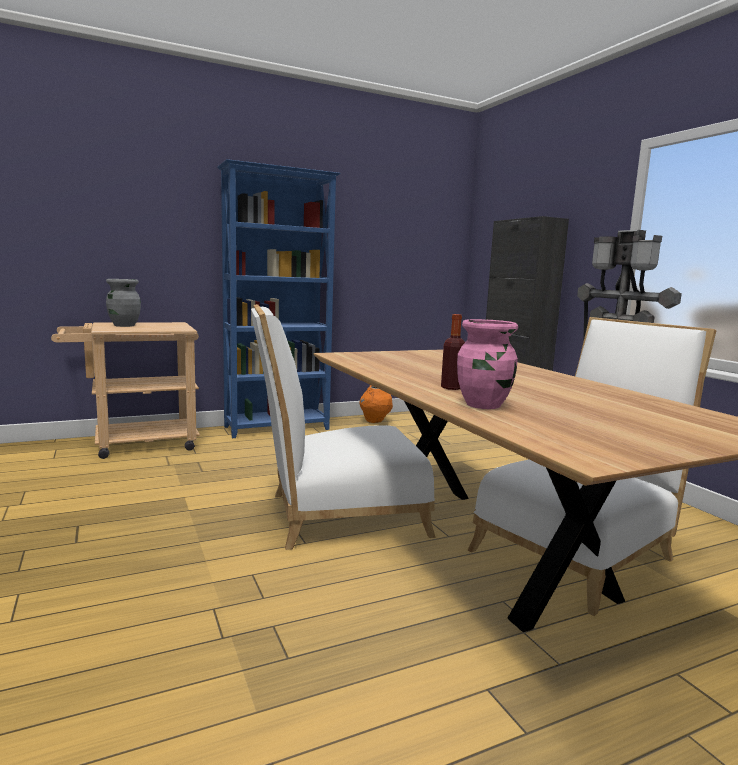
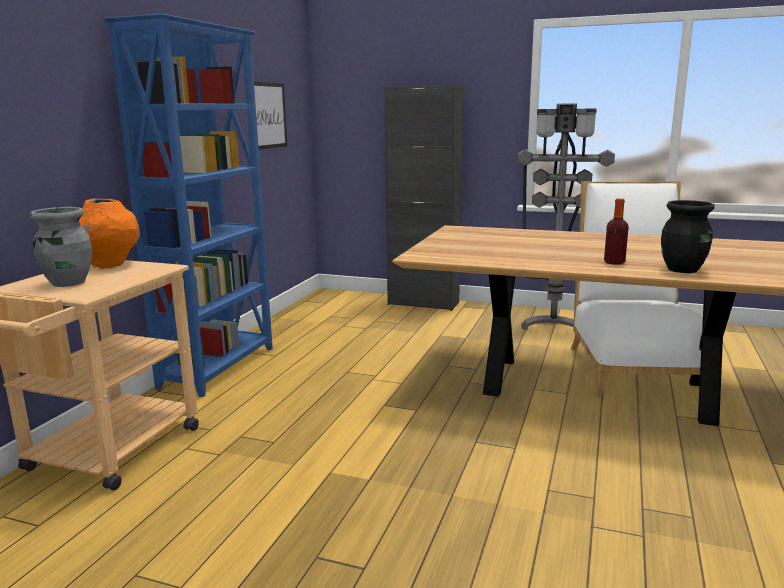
camera: 45 degrees left, 5 degrees up
(336, 515) = (479, 417): white chair -> none
(375, 421) = (290, 325): orange vase -> orange vase (110, 265)
(400, 246) = (268, 115): none -> picture
(484, 405) = (683, 269): pink vase -> black vase

